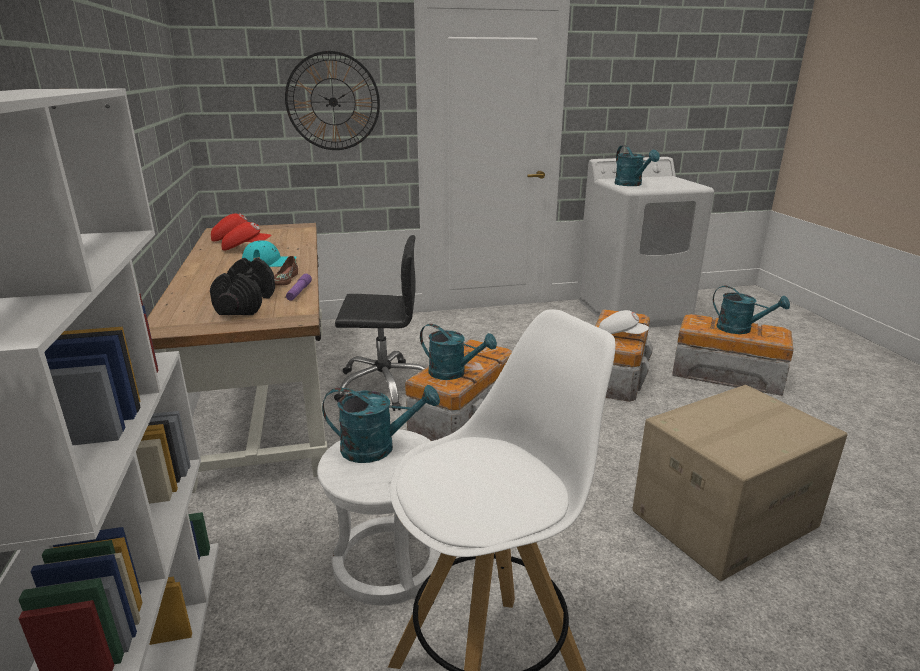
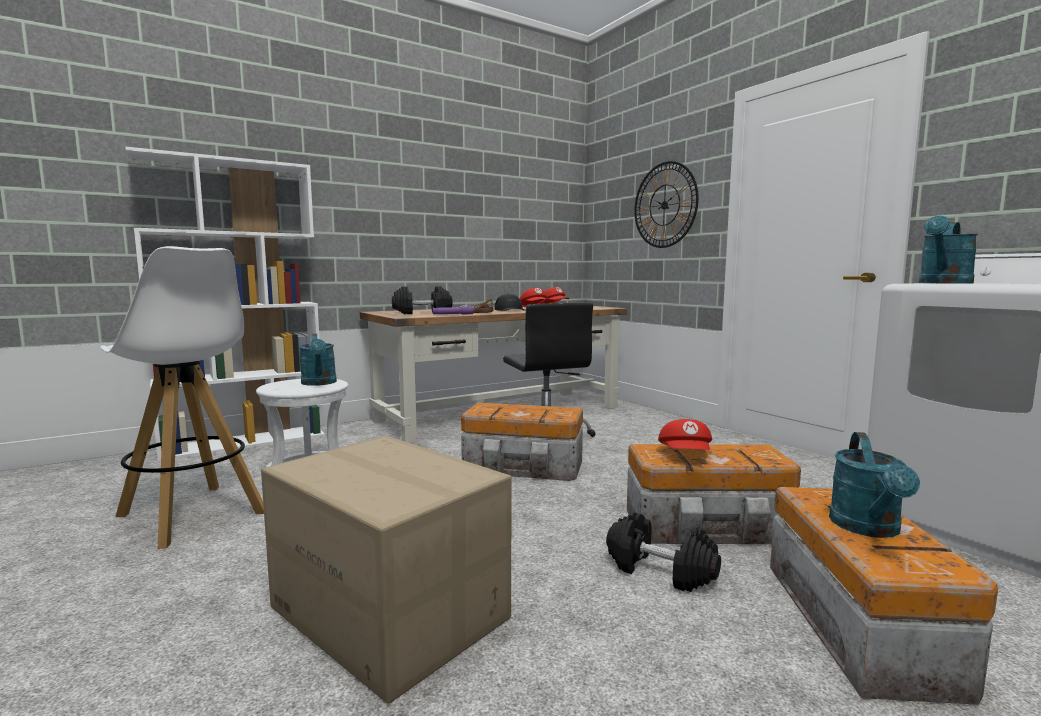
camera: 70 degrees right, 15 degrees down
(269, 262) = (510, 310): turquoise cap -> black cap
(454, 373) = (499, 410): turquoise watering can -> none
(621, 335) = (686, 455): white cap -> red cap
(672, 407) = (660, 571): none -> black dumbbell

